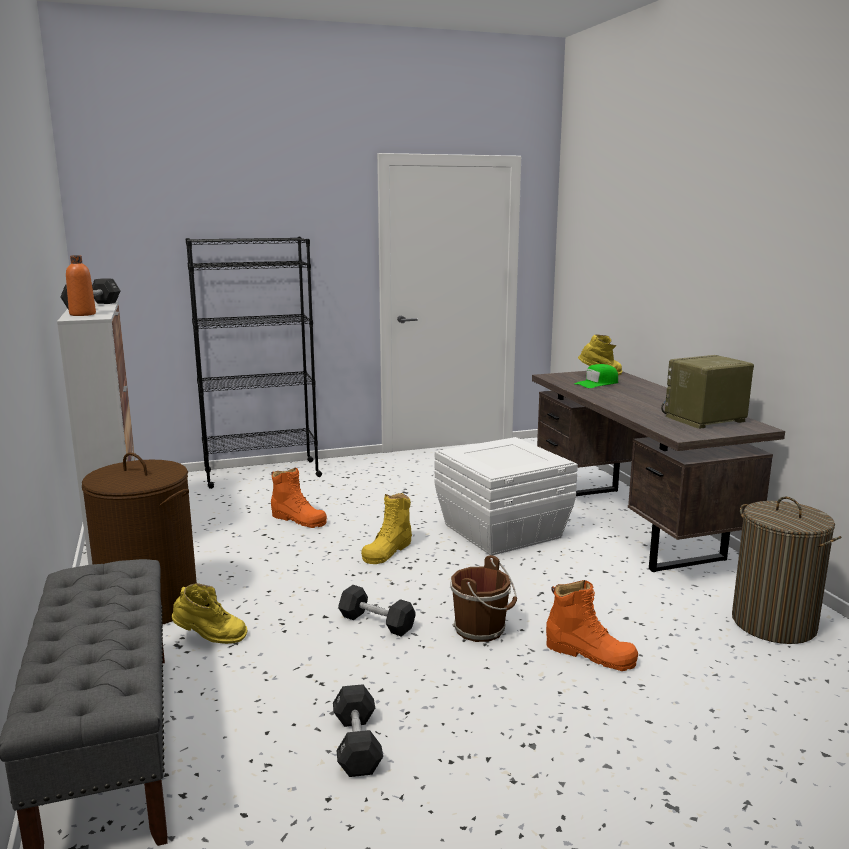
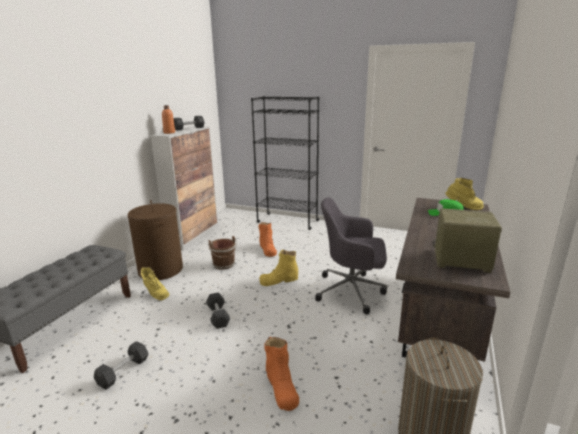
camera: 40 degrees right, 5 degrees up
(482, 629) = (254, 343): brown bucket -> brown bucket (224, 265)
(502, 530) = (352, 291): white storage box -> grey office chair

